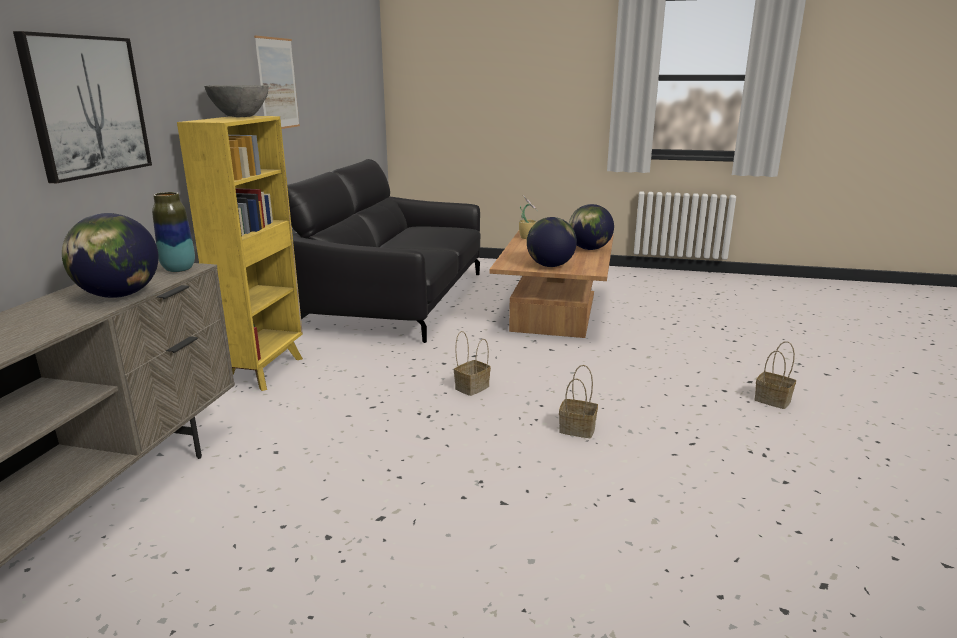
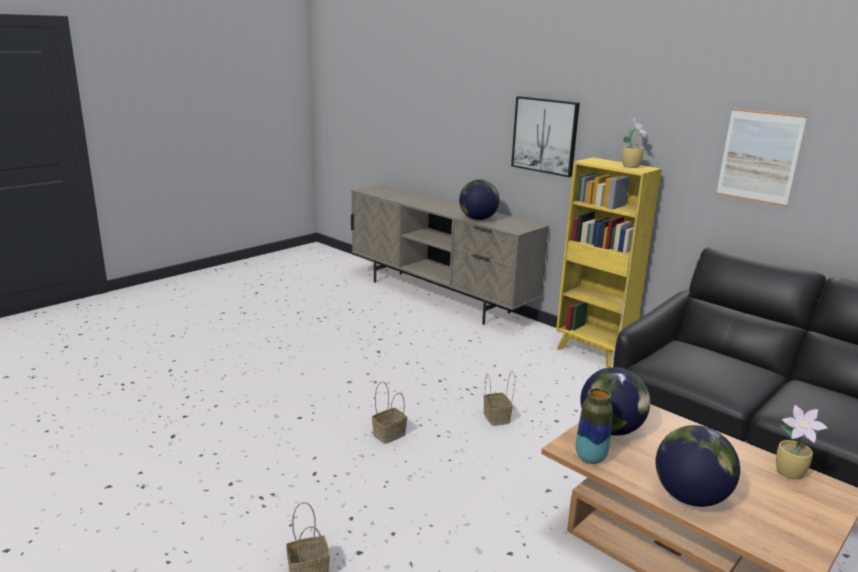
camera: 120 degrees right, 0 degrees up
(179, 269) = (514, 228): vase -> vase (590, 458)
(240, 117) = (631, 166): grey bowl -> potted plant

